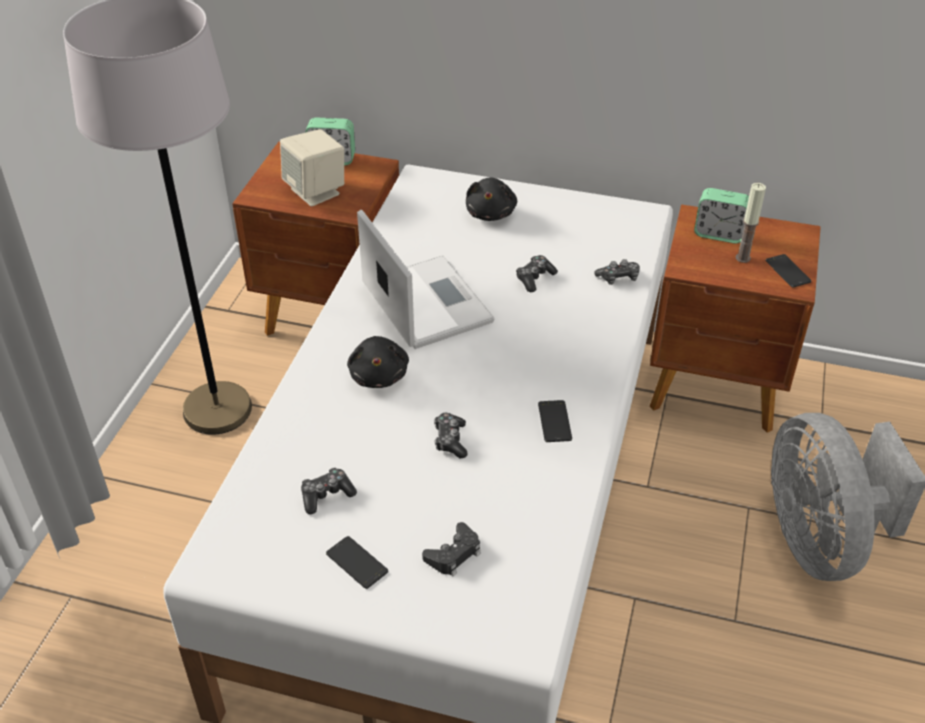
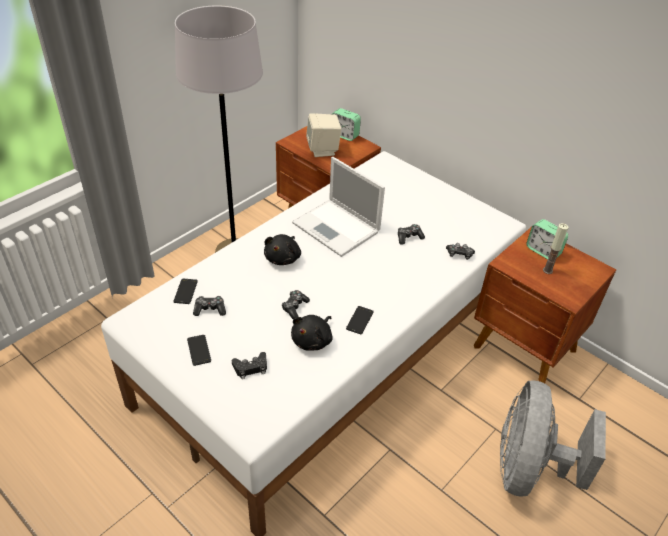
camera: 25 degrees right, 0 degrees up
(425, 302) = (337, 228): laptop -> laptop turned 135 degrees clockwise
(491, 213) = (411, 193): black plush toy -> black plush toy (313, 340)
(787, 271) = (571, 289): phone -> phone (185, 291)

